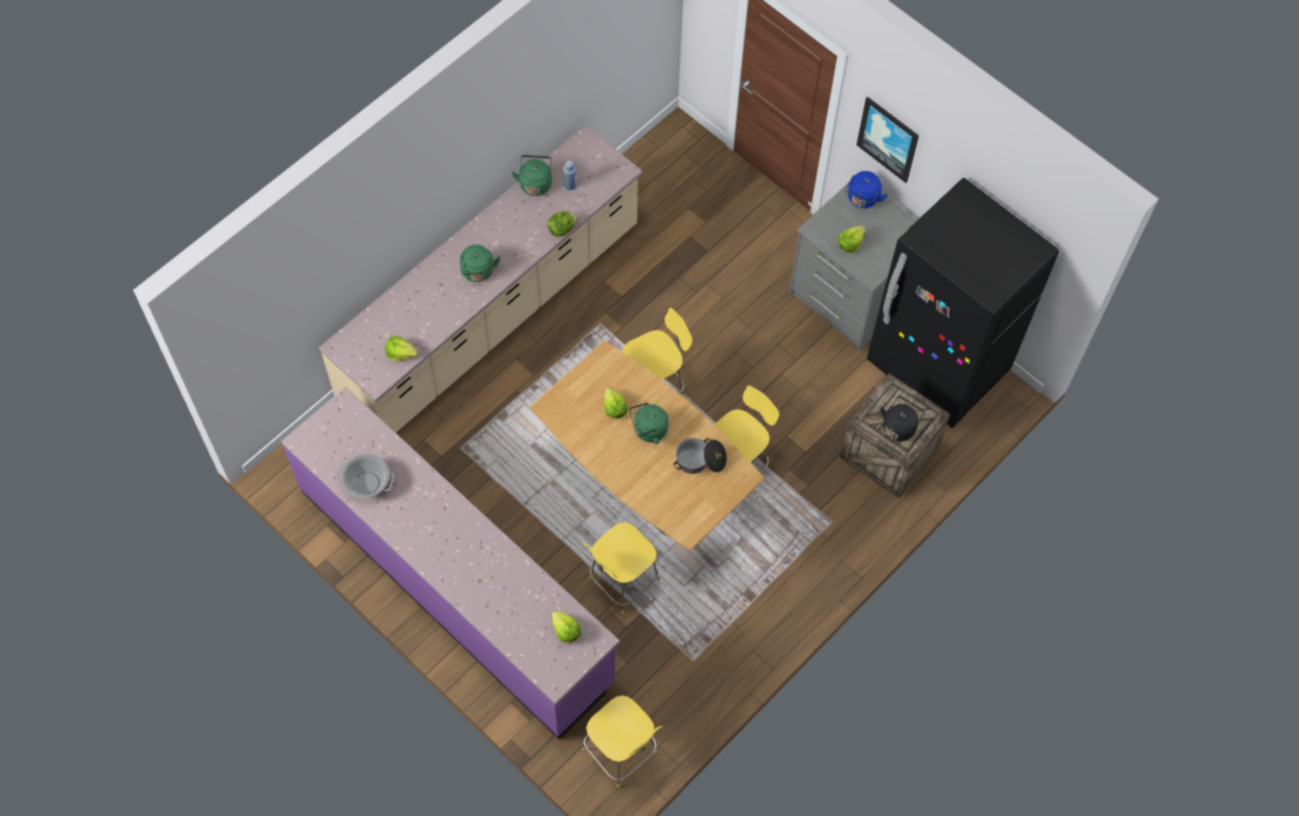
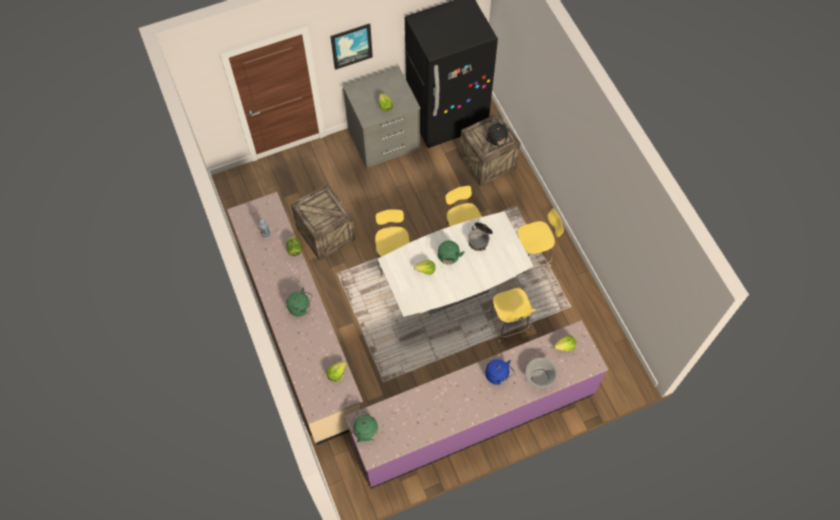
camera: 65 degrees left, 0 degrees up
(367, 483) = (420, 425): cooking pot -> cooking pot (540, 376)
(535, 183) = (253, 252): green kettle -> green kettle (364, 430)
(621, 752) = (612, 364): yellow stool -> yellow stool (532, 257)
(644, 484) = (453, 289): brown dining table -> white dining table
(655, 283) = (325, 234): none -> crate
(862, 199) = (359, 89): blue kettle -> blue kettle (498, 376)

